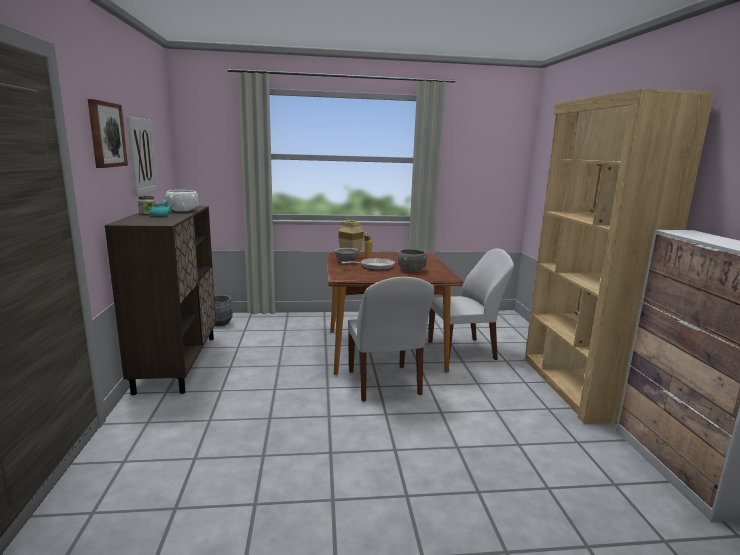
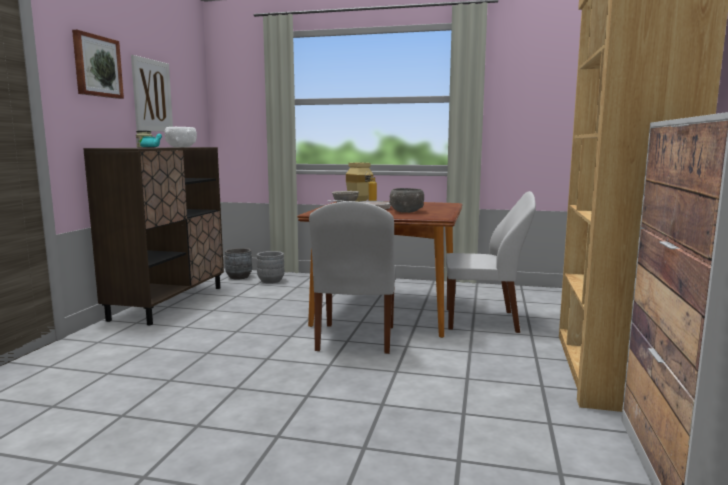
camera: 20 degrees right, 5 degrees down
(255, 325) = (271, 281): none -> grey planter

